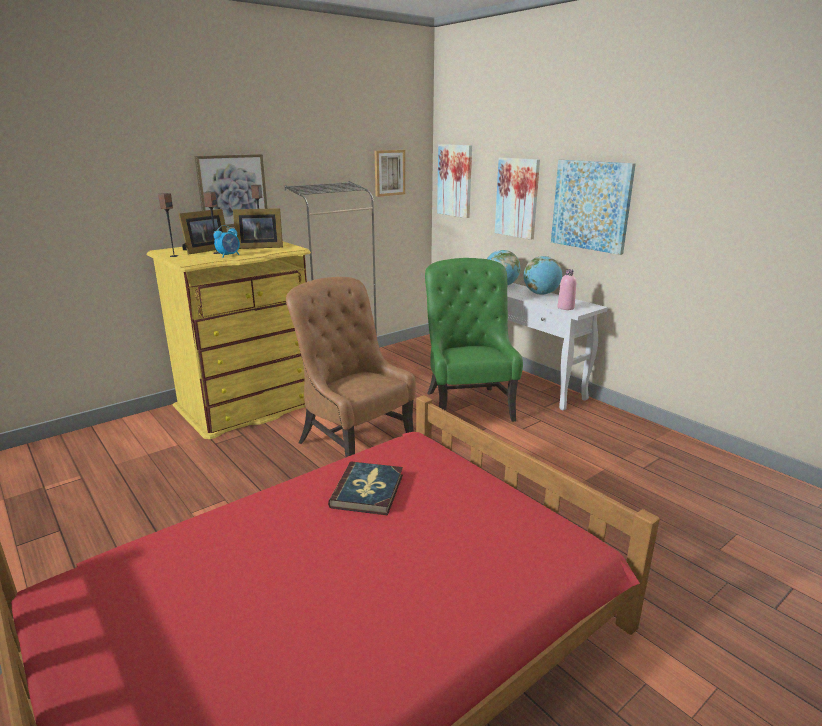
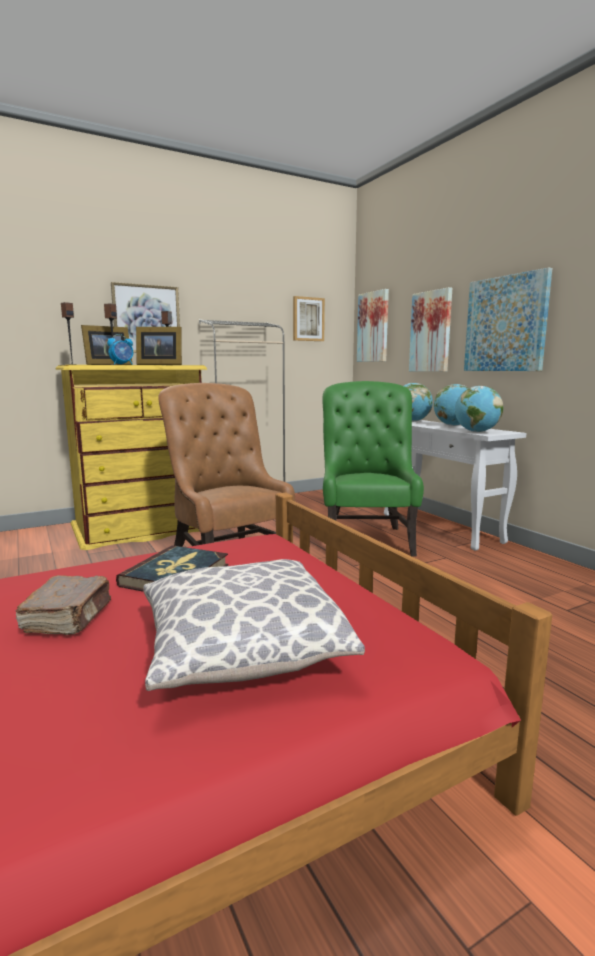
camera: 10 degrees right, 10 degrees down
(315, 544) = (69, 618): none -> brown book
(457, 559) = (241, 651): none -> pillow
(565, 308) = (476, 432): pink bottle -> globe

